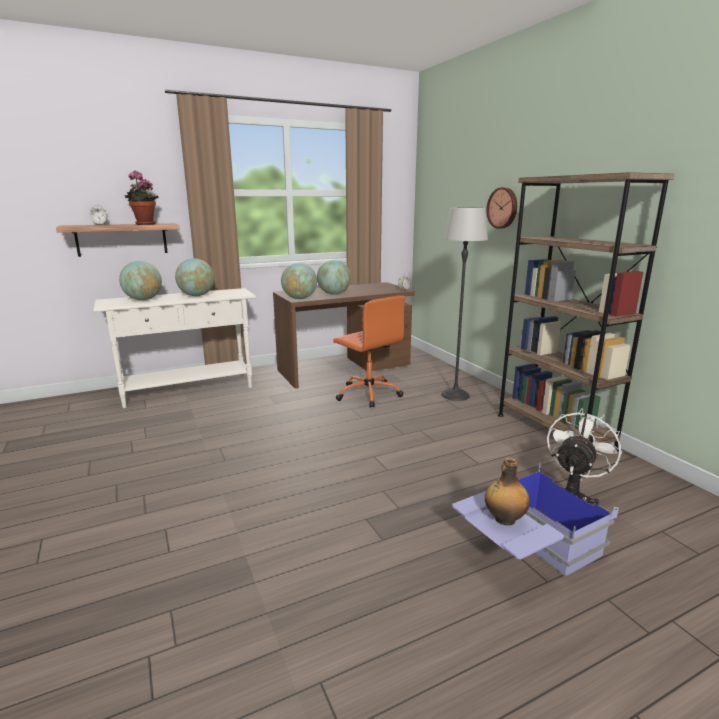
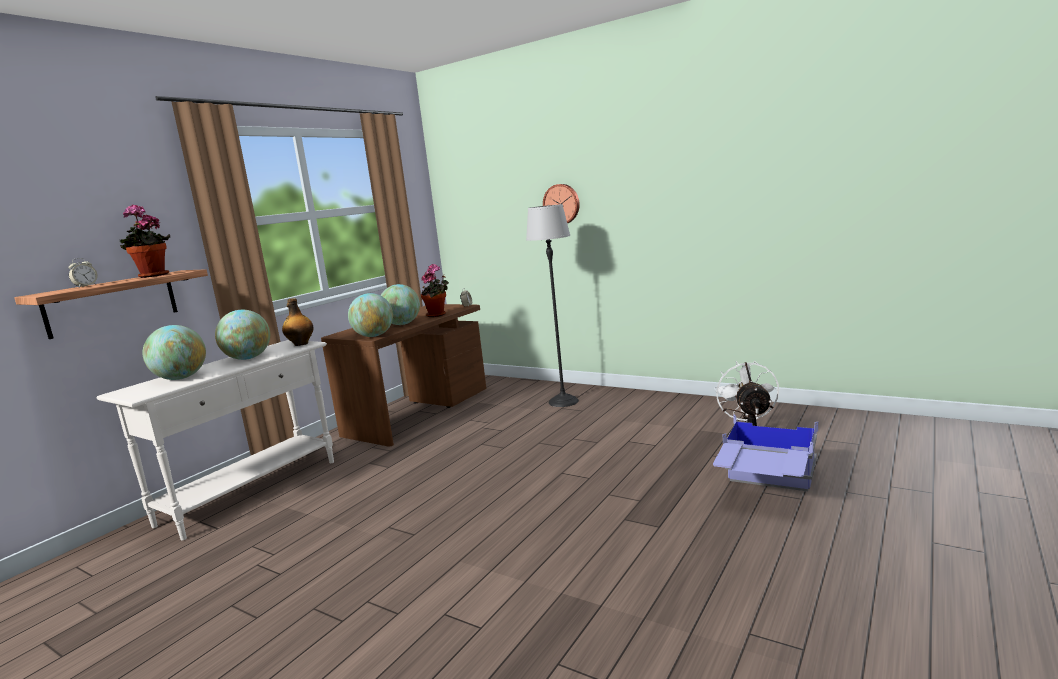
camera: 30 degrees left, 5 degrees down
(368, 394) = (479, 426): orange office chair -> none
(370, 292) = (438, 315): none -> potted plant
(504, 519) = (758, 459): bottle -> bottle (300, 344)
(553, 431) = (678, 403): brown bookcase -> none

